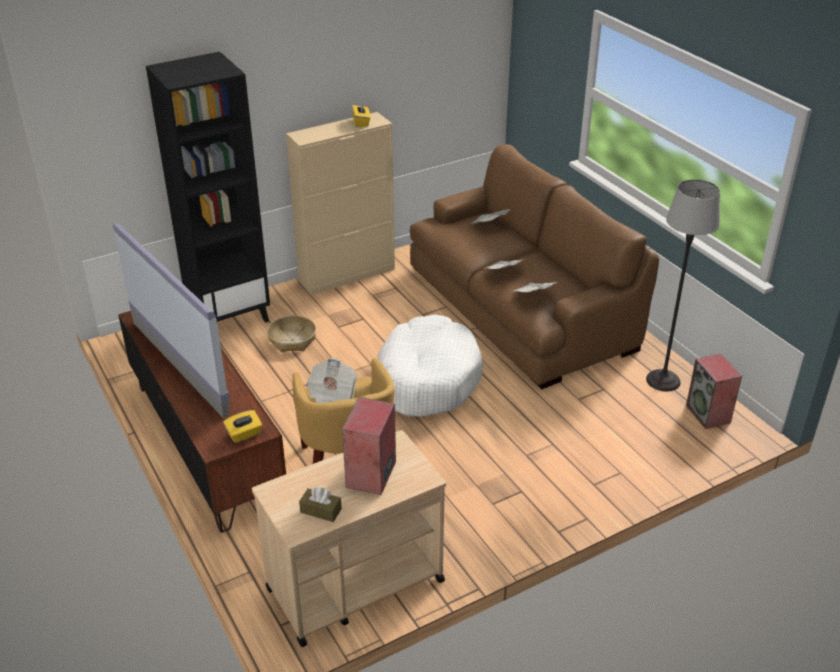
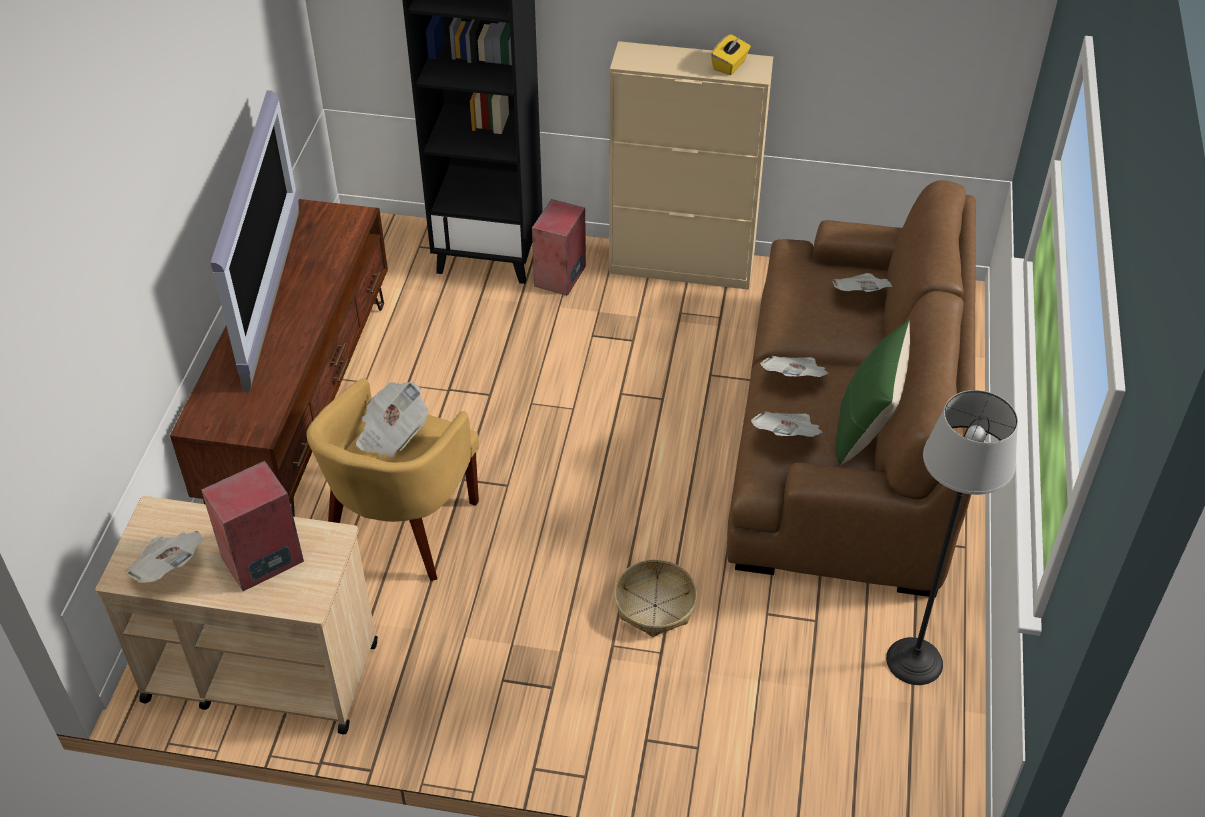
camera: 40 degrees right, 10 degrees up
(244, 434) = (239, 425): yellow tissue box -> none
(292, 340) = (523, 324): basket -> basket (655, 605)
(320, 510) = (169, 568): brown tissue box -> newspaper
(427, 379) = (614, 468): white dog bed -> none
(563, 276) = (865, 428): none -> green pillow
(709, 414) = (917, 751): speaker -> speaker (560, 277)

